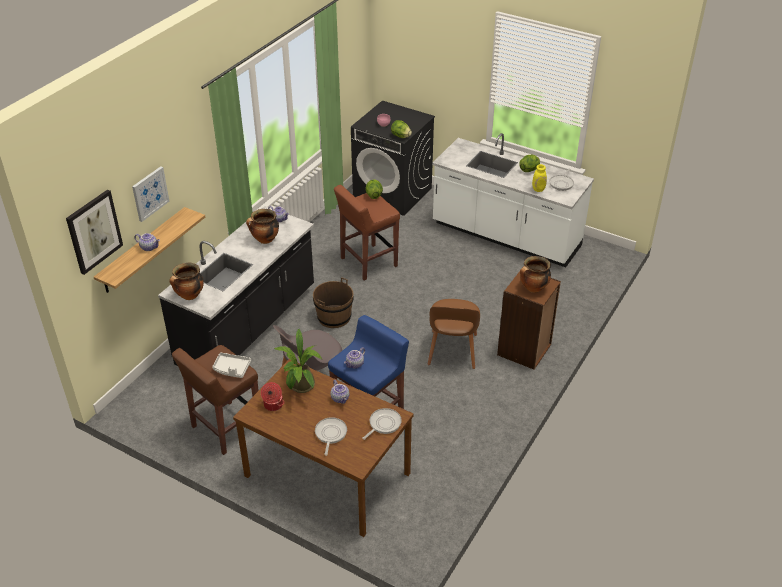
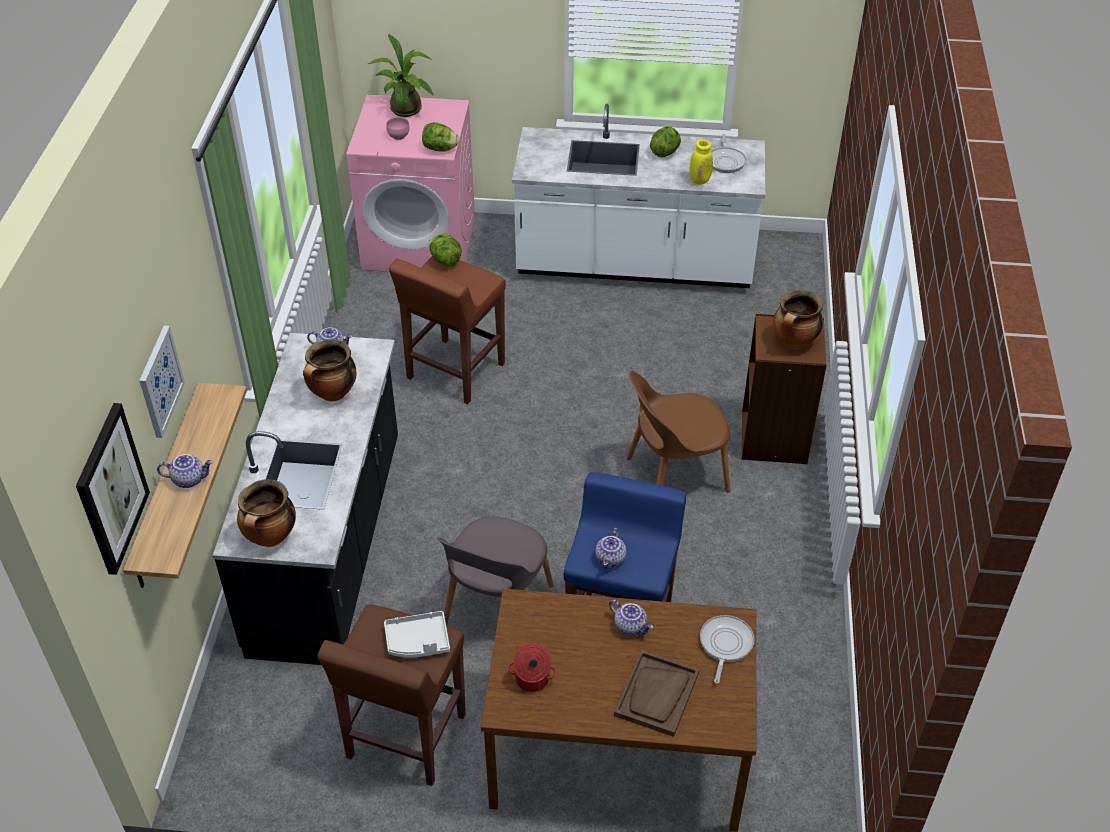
camera: 25 degrees left, 5 degrees up
(301, 387) = (556, 631): potted plant -> potted plant (406, 112)
(330, 434) = (657, 694): frying pan -> brown tray
(334, 317) = (459, 482): brown bucket -> none
(393, 193) = (420, 243): black washing machine -> pink washing machine
(452, 351) = (674, 475): brown chair -> brown chair turned 90 degrees clockwise

